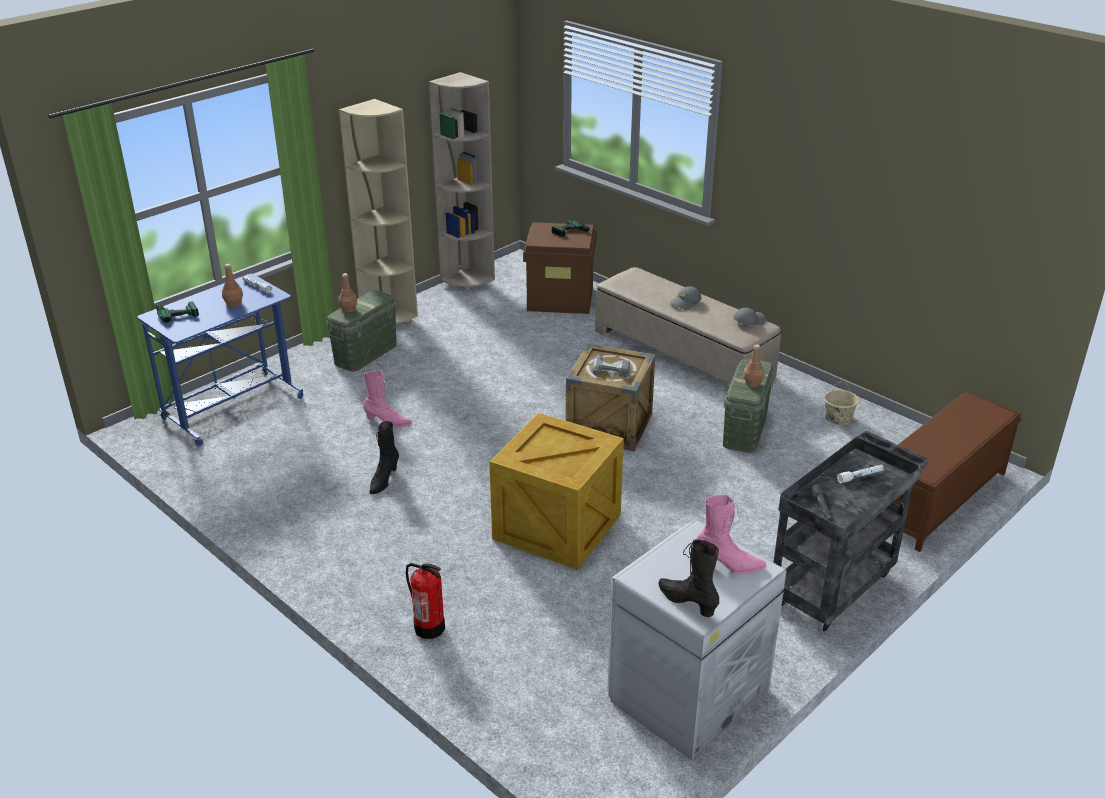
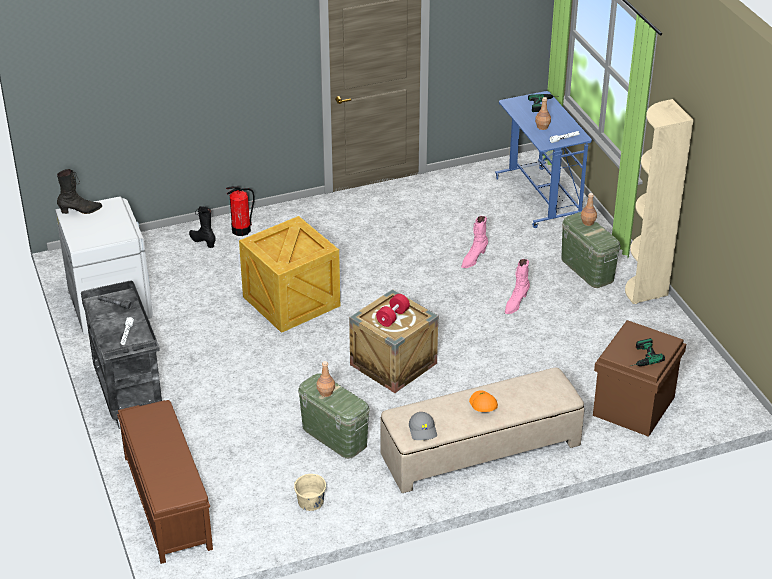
camera: 115 degrees right, 5 degrees up
(383, 480) = (399, 243): black boot -> black boot (202, 241)
(468, 283) = (697, 356): beige bookcase -> none
(611, 368) = (392, 317): power drill -> red dumbbell
(685, 303) = (482, 405): grey cap -> orange cap
(729, 565) = (91, 234): pink boot -> pink boot (515, 304)

